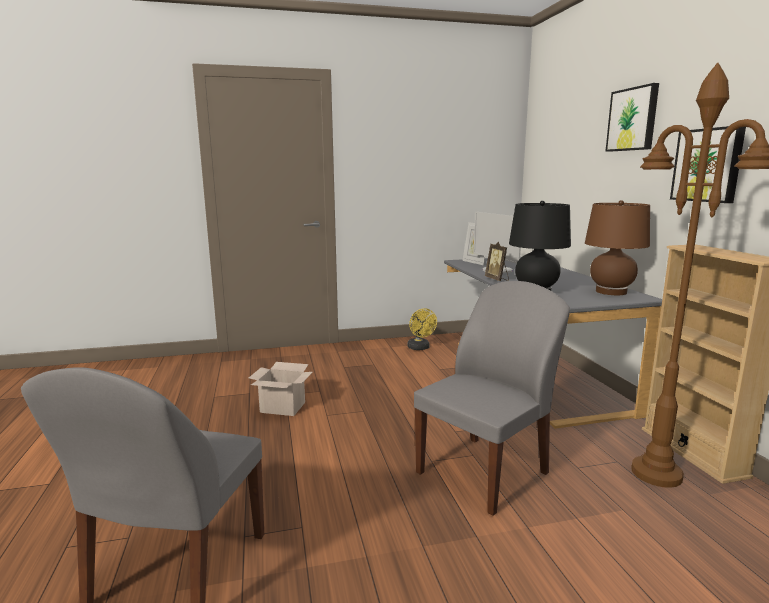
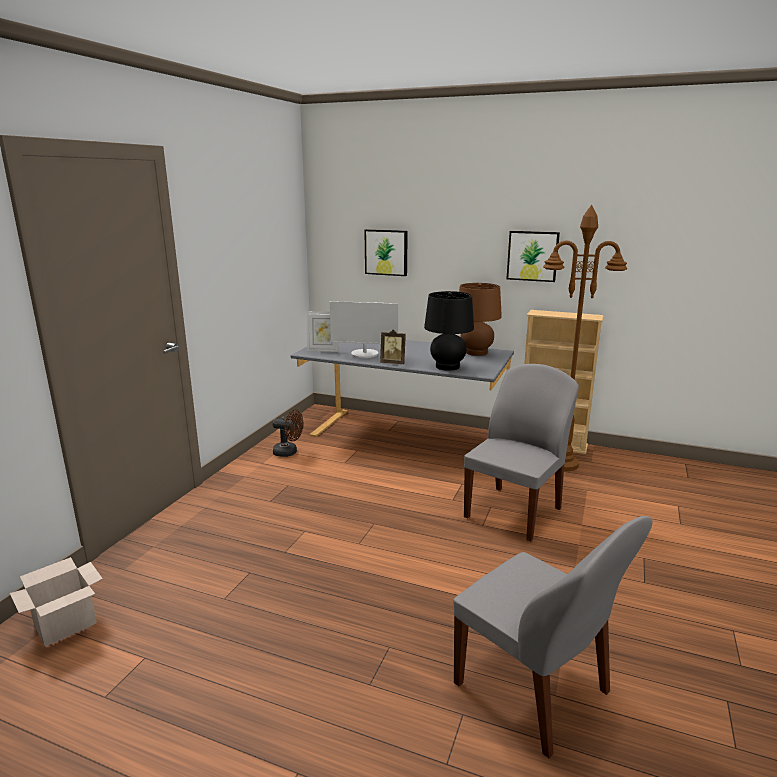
camera: 55 degrees left, 5 degrees up
(281, 407) = (312, 562): cardboard box -> cardboard box (64, 625)
(420, 348) = (289, 452): yellow fan -> brown fan
(485, 471) = (514, 512): grey chair -> grey chair turned 45 degrees clockwise
(633, 119) = (457, 216): picture -> picture (386, 252)

